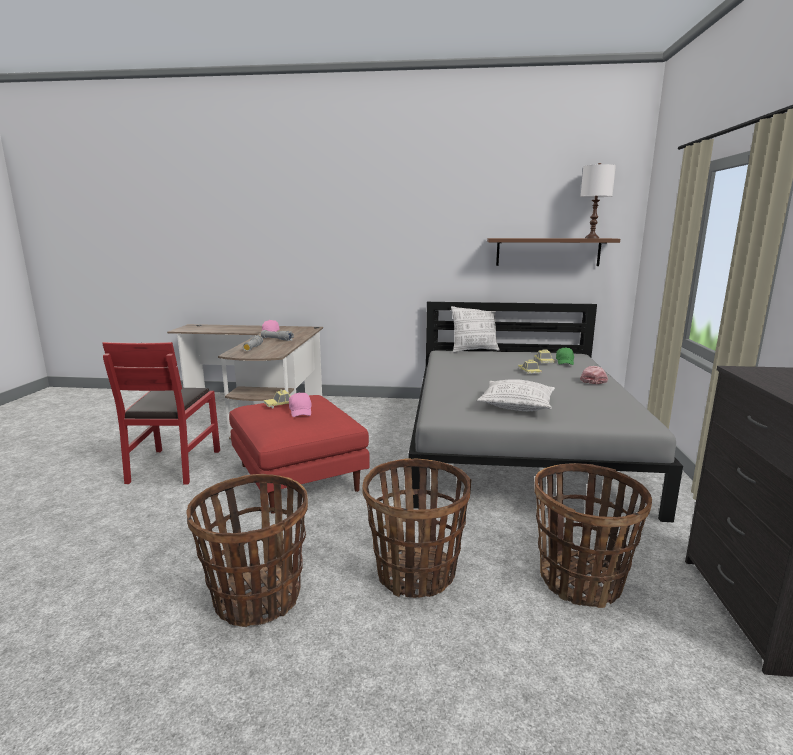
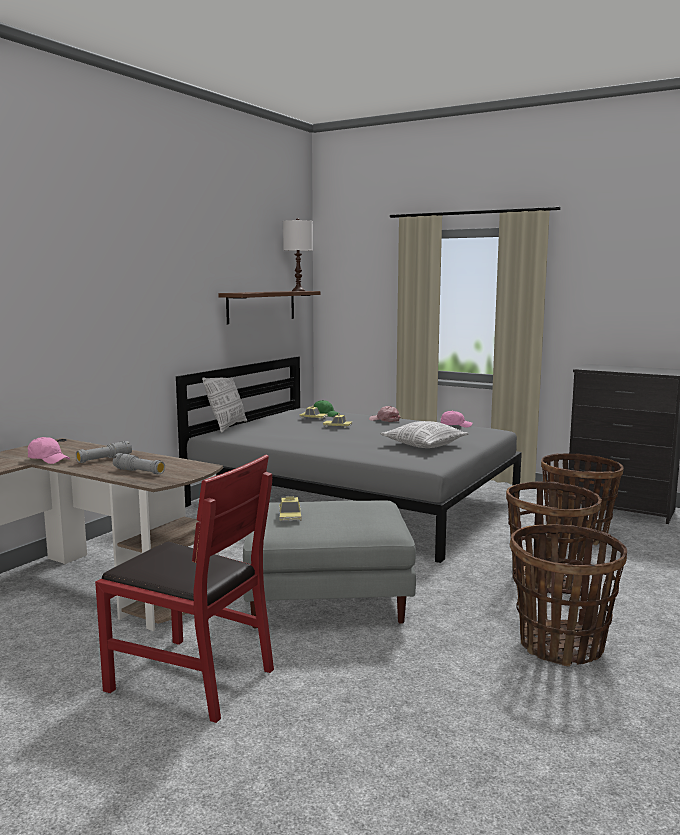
camera: 65 degrees left, 5 degrees down
(299, 478) = (328, 599): red ottoman -> grey ottoman
(301, 411) = (331, 510): pink cap -> pink cap (455, 425)

